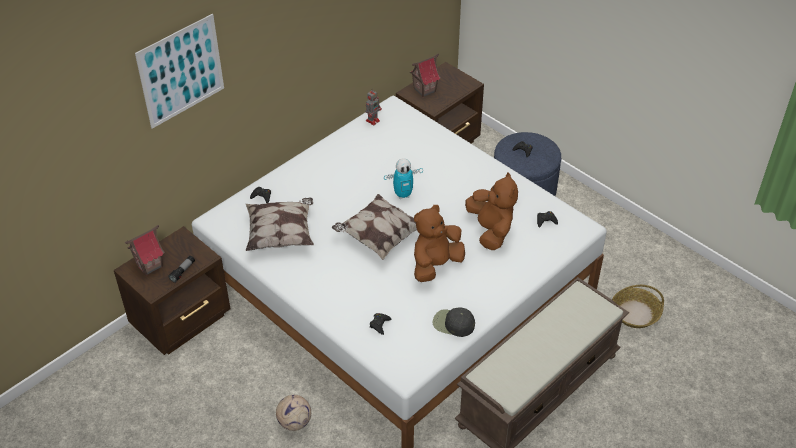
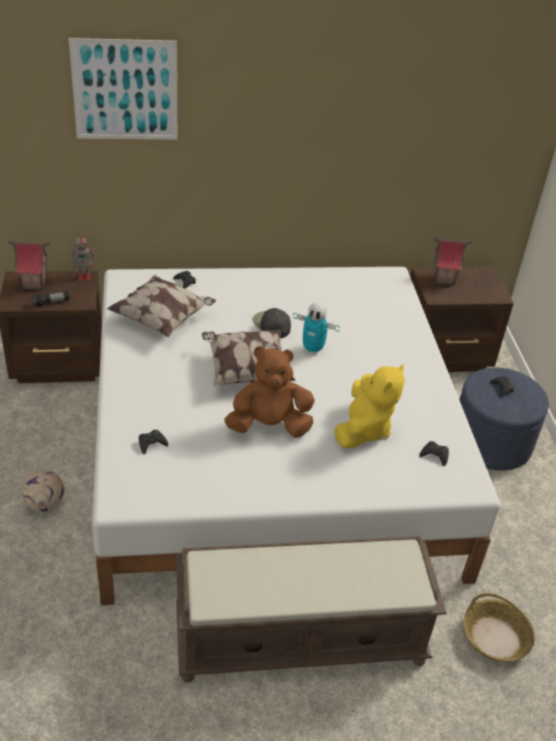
camera: 35 degrees right, 5 degrees down
(373, 120) = (360, 276): toy robot -> toy robot (85, 276)
(453, 324) = (221, 488): black cap -> black cap (271, 325)
(491, 230) = (363, 429): brown plush toy -> yellow plush toy

